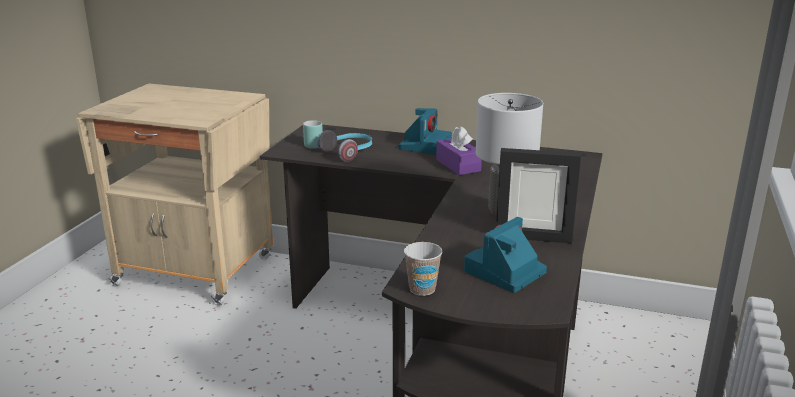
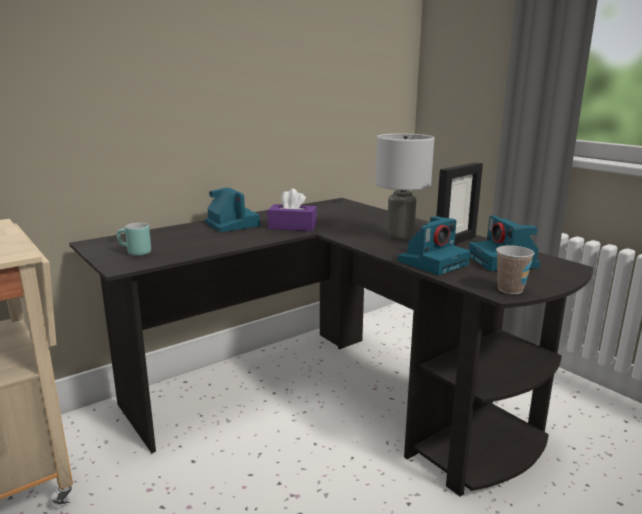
camera: 55 degrees left, 5 degrees down
(348, 153) = (189, 247): headphones -> none
(450, 242) = (433, 262): none -> camera

